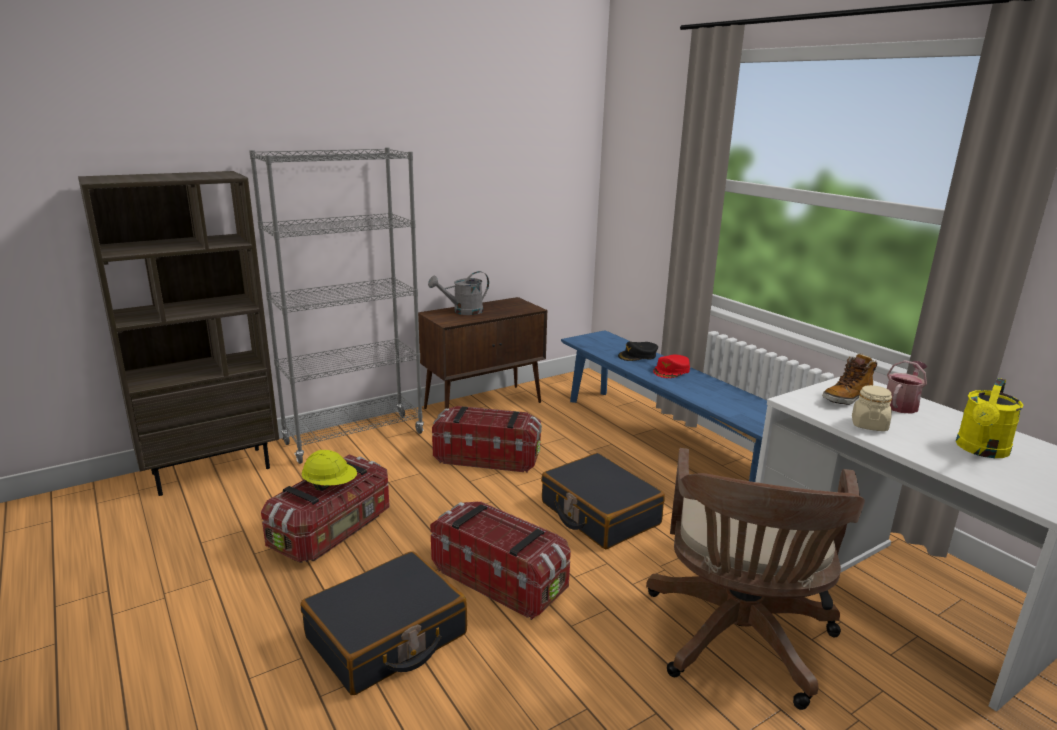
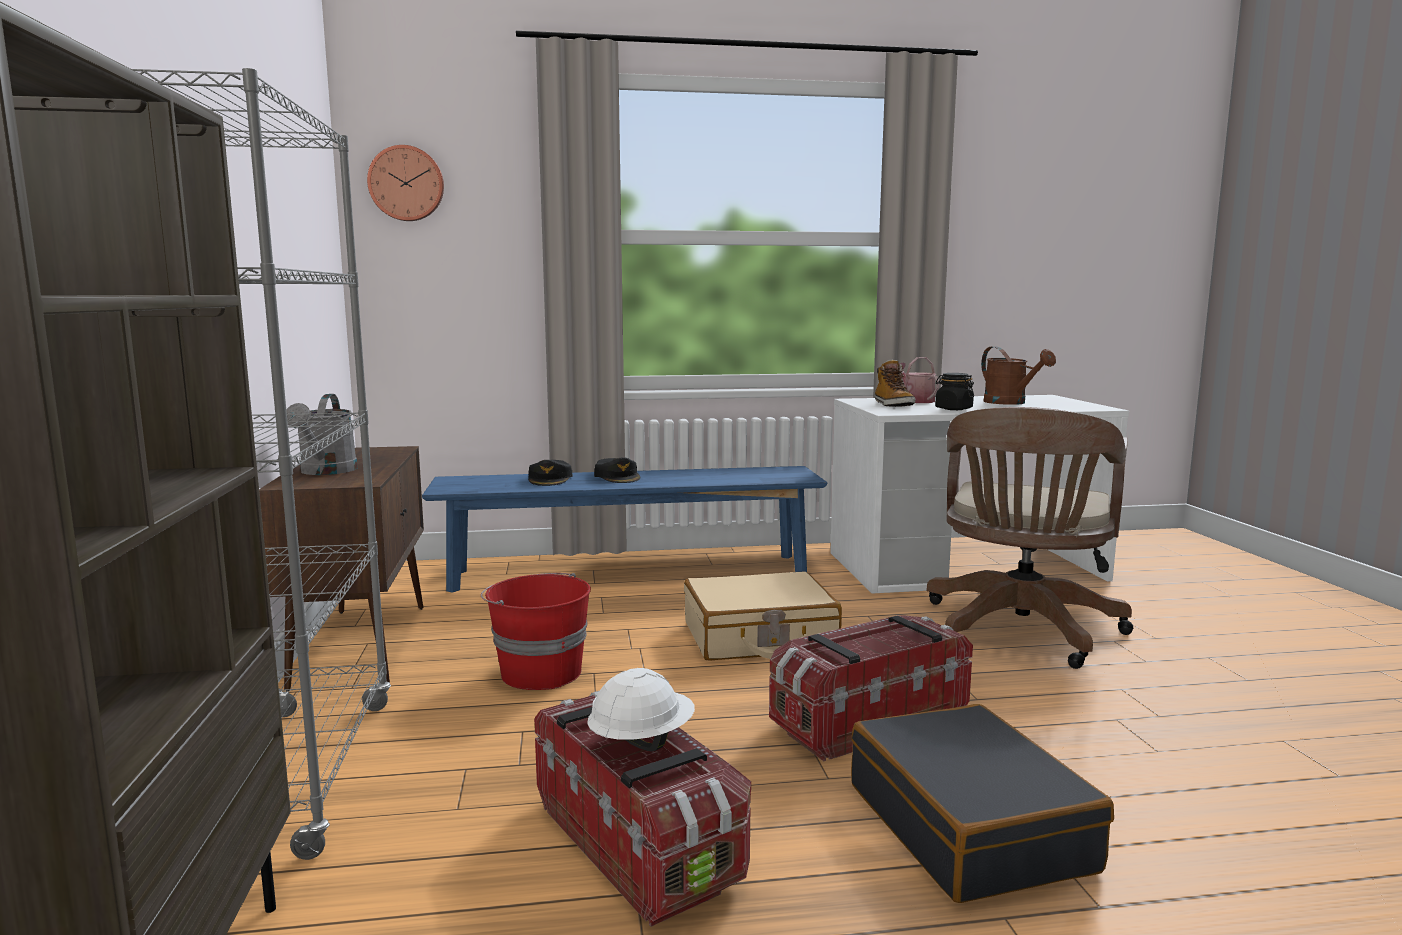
camera: 65 degrees left, 10 degrees down
(330, 486) = (641, 741): yellow hard hat -> white hard hat
(487, 457) = (539, 672): storage box -> red bucket
(599, 513) = (759, 638): black suitcase -> beige suitcase
(629, 136) = (406, 184): none -> wall clock
(671, 371) = (617, 477): red cap -> black cap
(738, 641) = (1020, 632): brown office chair -> brown office chair turned 75 degrees clockwise
(869, 425) = (953, 409): beige jar -> black jar
(981, 450) = (1010, 403): yellow watering can -> brown watering can

